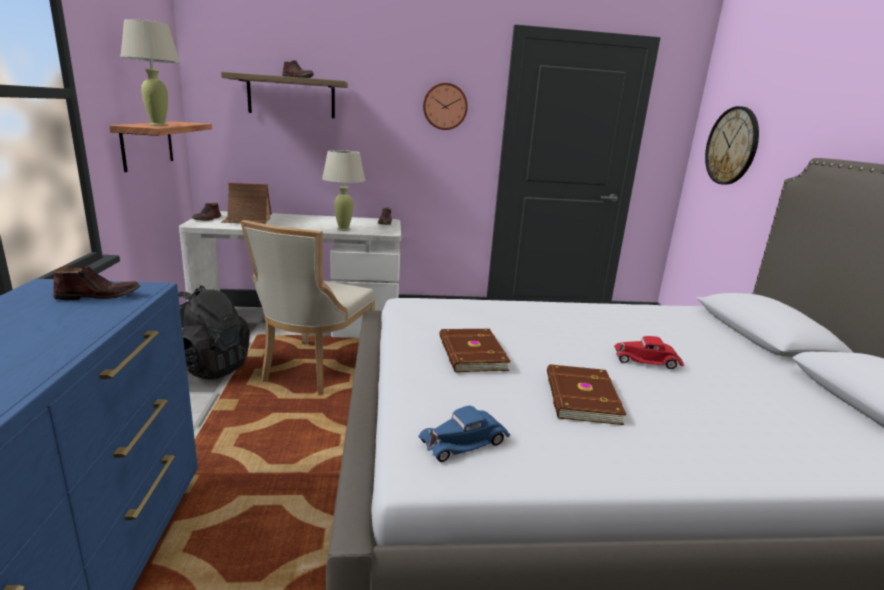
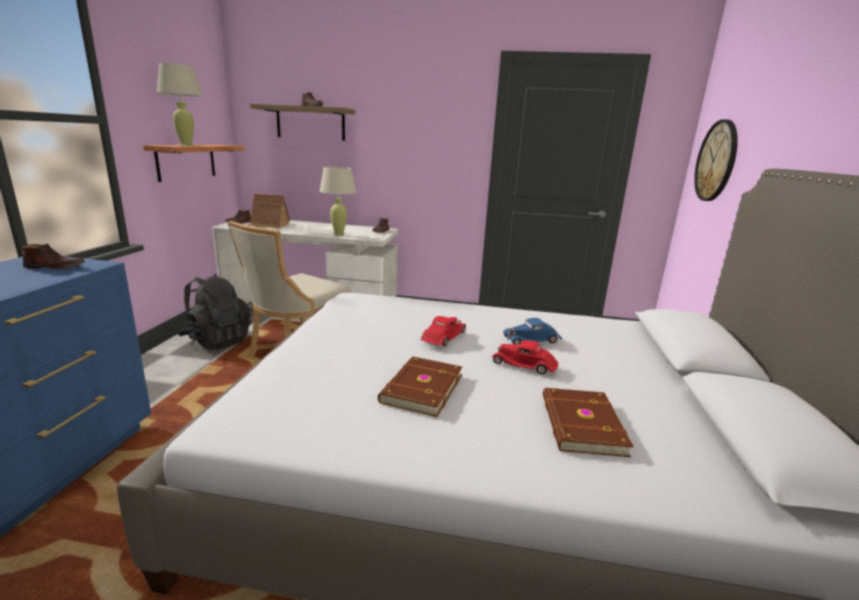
camera: 15 degrees right, 0 degrees up
(445, 106) = (438, 128): wall clock -> none
(465, 442) = (275, 410): blue toy car -> blue toy car (532, 339)
(470, 354) = (357, 341): brown book -> brown book (580, 424)
(549, 340) = (443, 337): none -> red toy car

